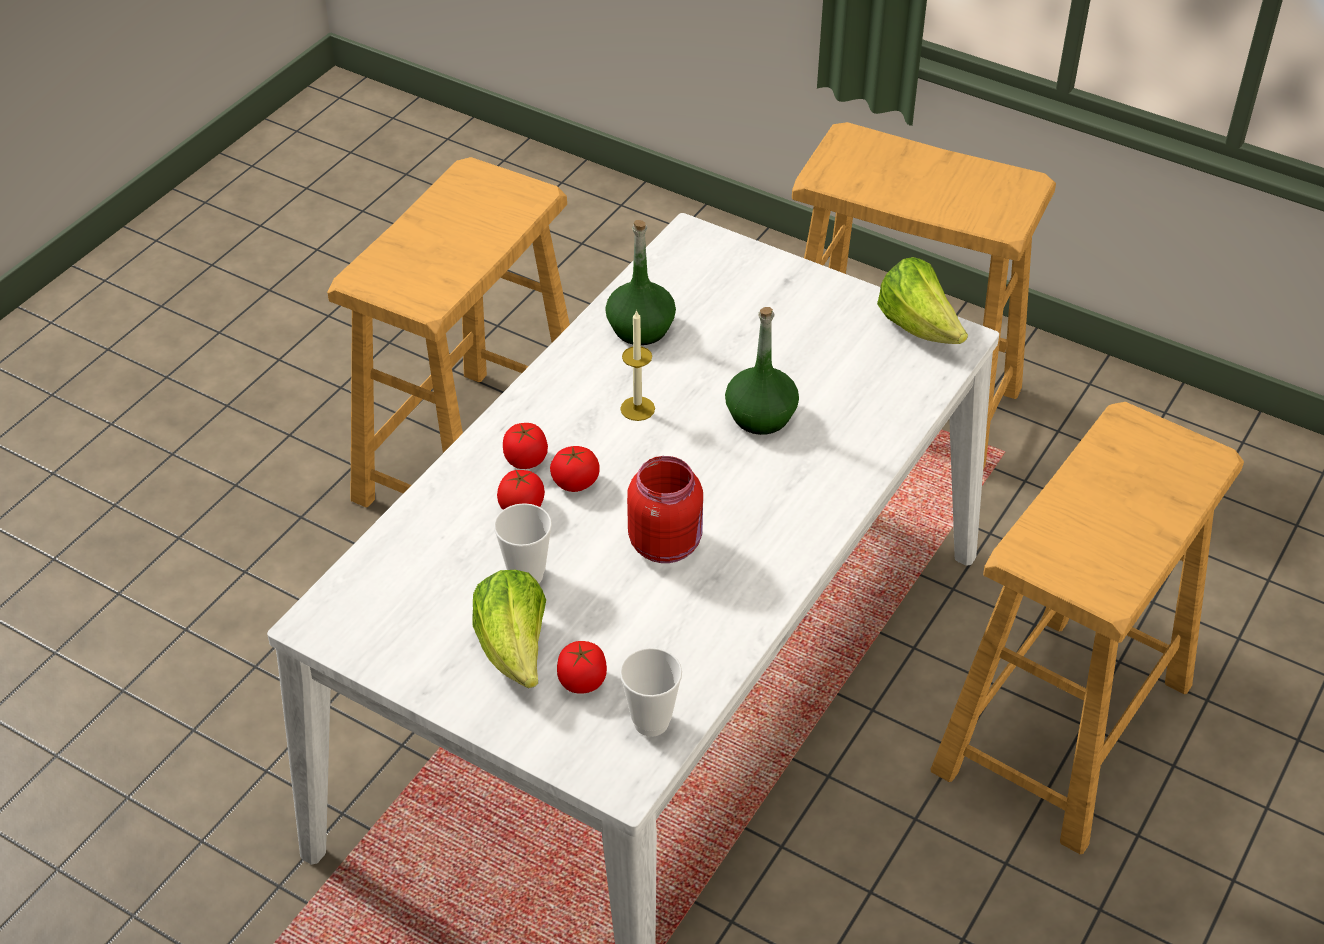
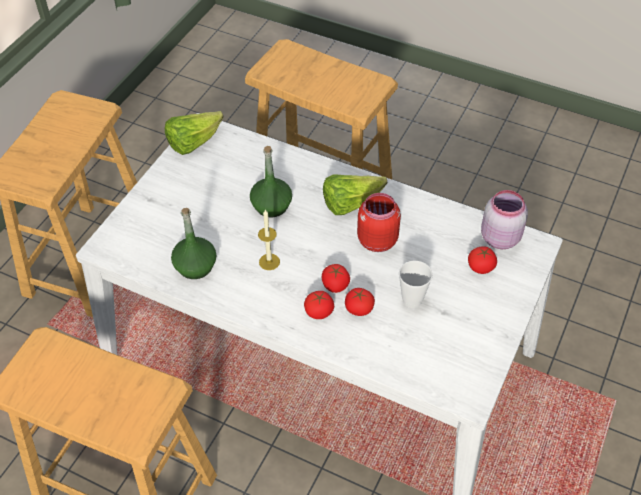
camera: 95 degrees left, 5 degrees up
(515, 650) = (467, 299): lettuce -> lettuce (350, 204)
(651, 722) = (499, 237): cup -> pink jar

